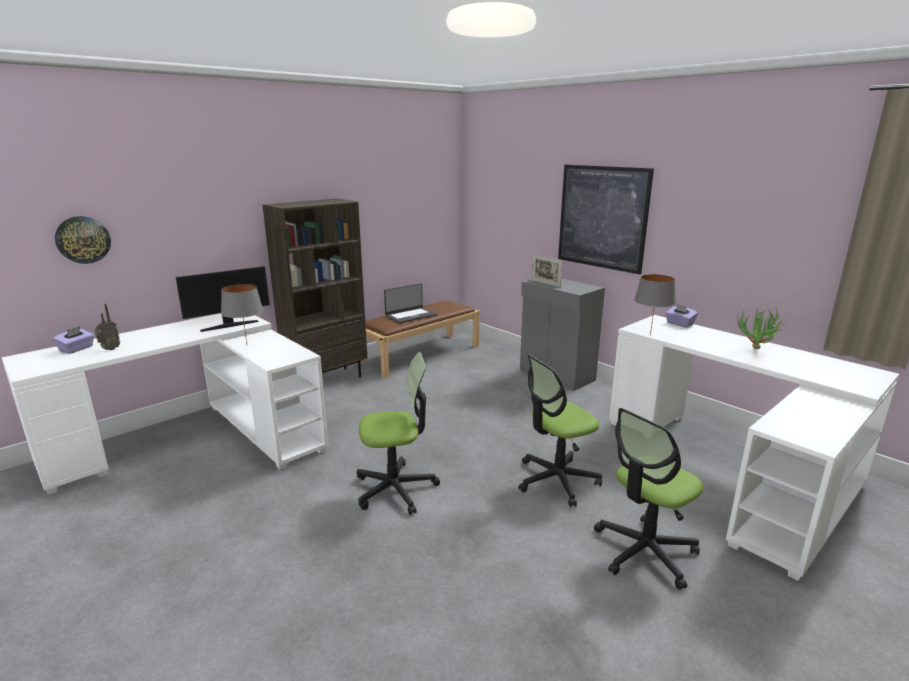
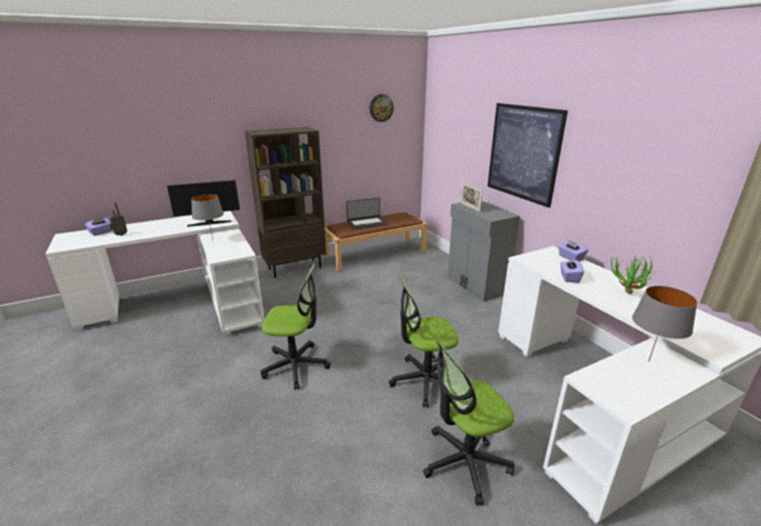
camera: 15 degrees right, 5 degrees up
(83, 239) = (108, 154): wall clock -> wall clock (381, 108)
(650, 335) = (534, 266): grey table lamp -> grey table lamp (649, 361)
(692, 341) = (569, 277): none -> purple tissue box

